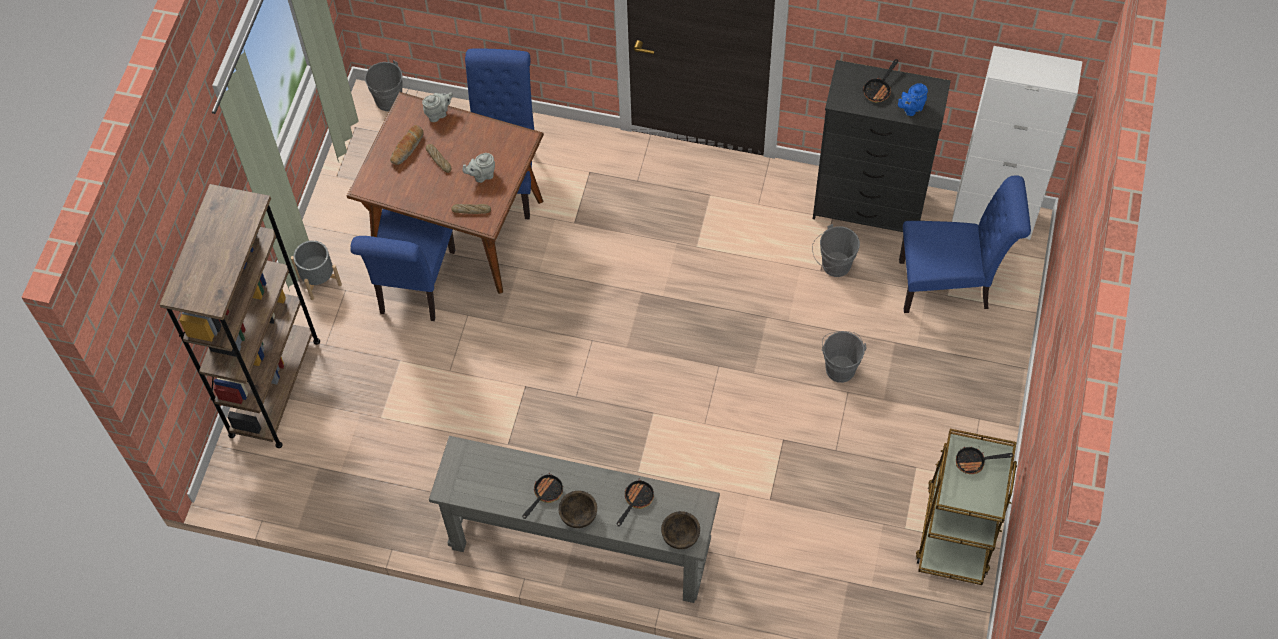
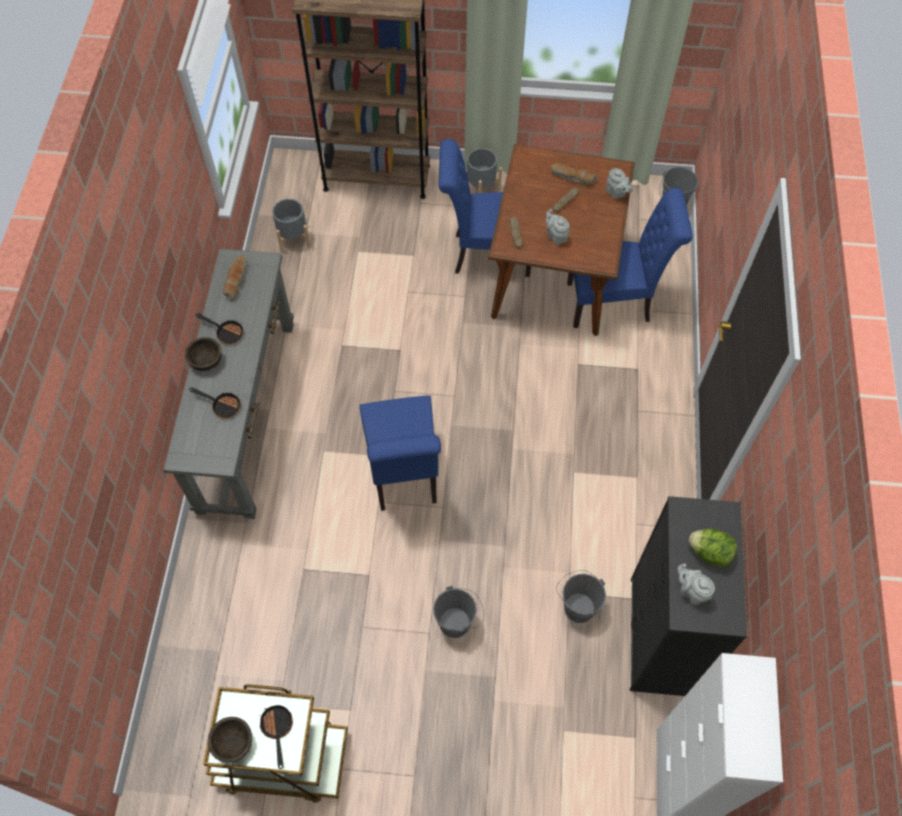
camera: 80 degrees right, 0 degrees up
(345, 485) = (293, 238): none -> grey planter
(478, 482) = (236, 281): none -> bread
(680, 536) = (186, 447): brown bowl -> brown bowl (233, 743)
(879, 89) = (710, 553): frying pan -> lettuce
(911, 108) = (691, 591): blue teapot -> grey teapot
(950, 285) = (577, 733): blue chair -> blue chair (404, 475)

